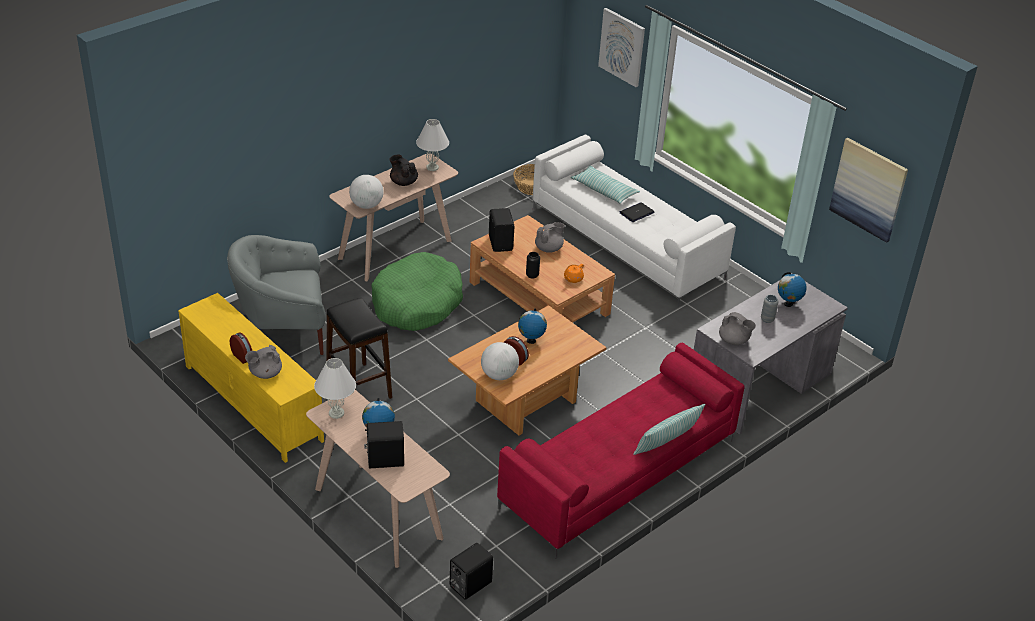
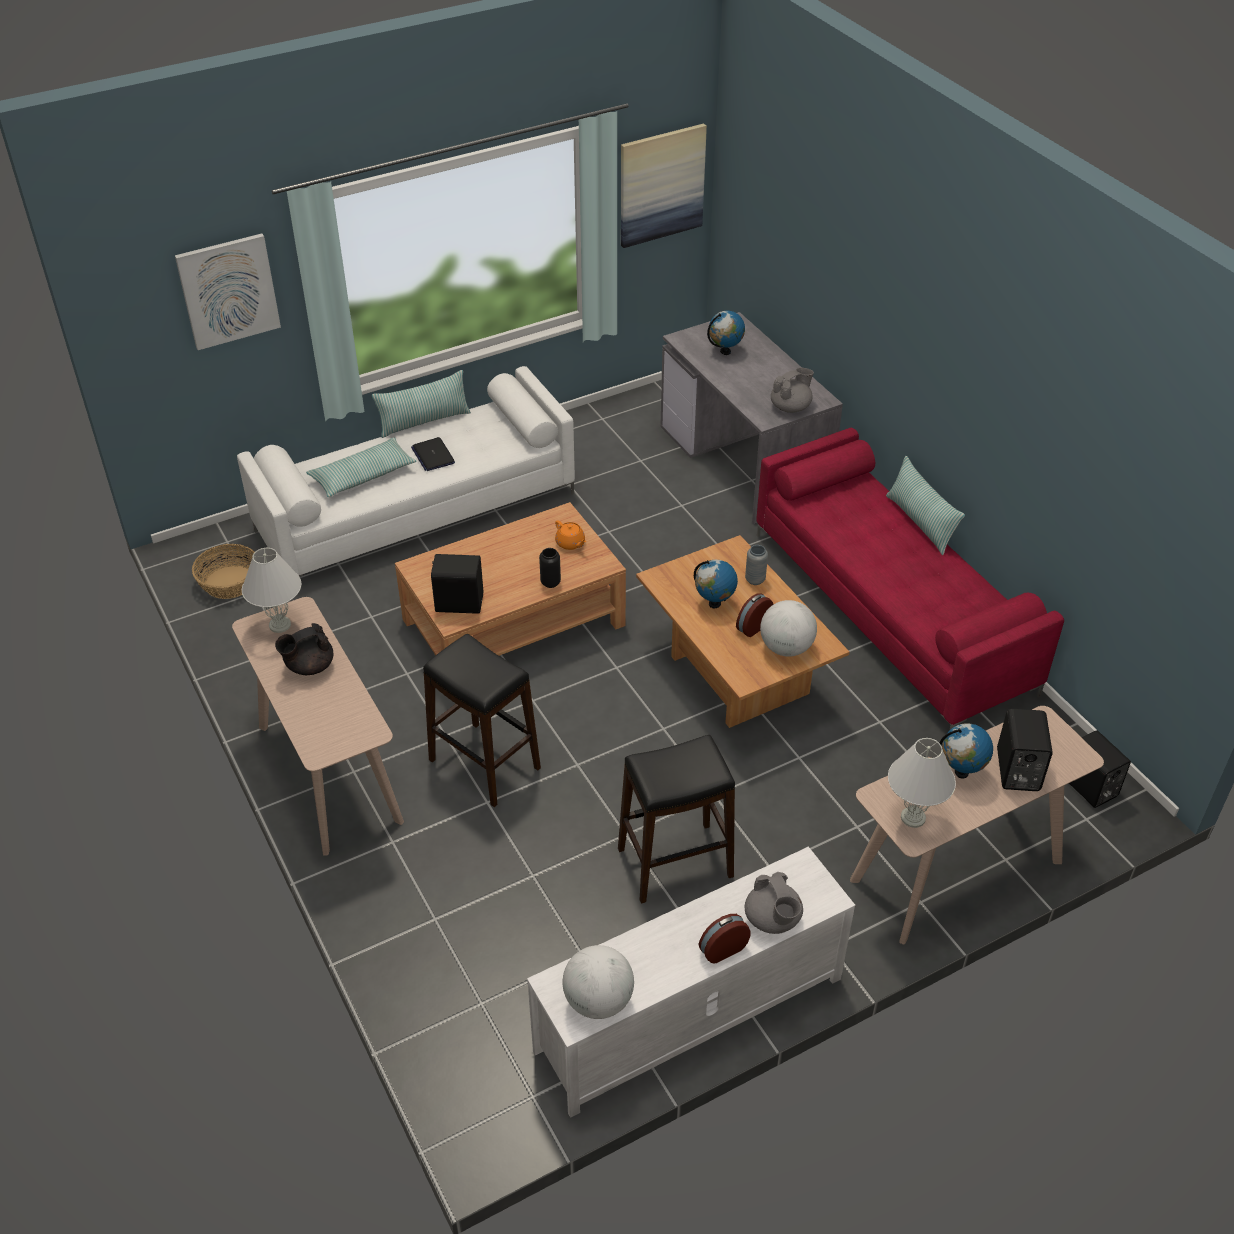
camera: 75 degrees left, 5 degrees up
(252, 402) = (688, 1015): yellow tv stand -> white tv stand
(284, 330) = (506, 953): grey armchair -> none
(366, 205) = (361, 722): globe -> globe (598, 1001)
(416, 303) = (484, 764): green dog bed -> black stool
(549, 248) = (490, 554): grey teapot -> none
(671, 205) = (424, 421): none -> pillow
(767, 319) = (753, 373): grey vase -> grey vase (755, 580)

